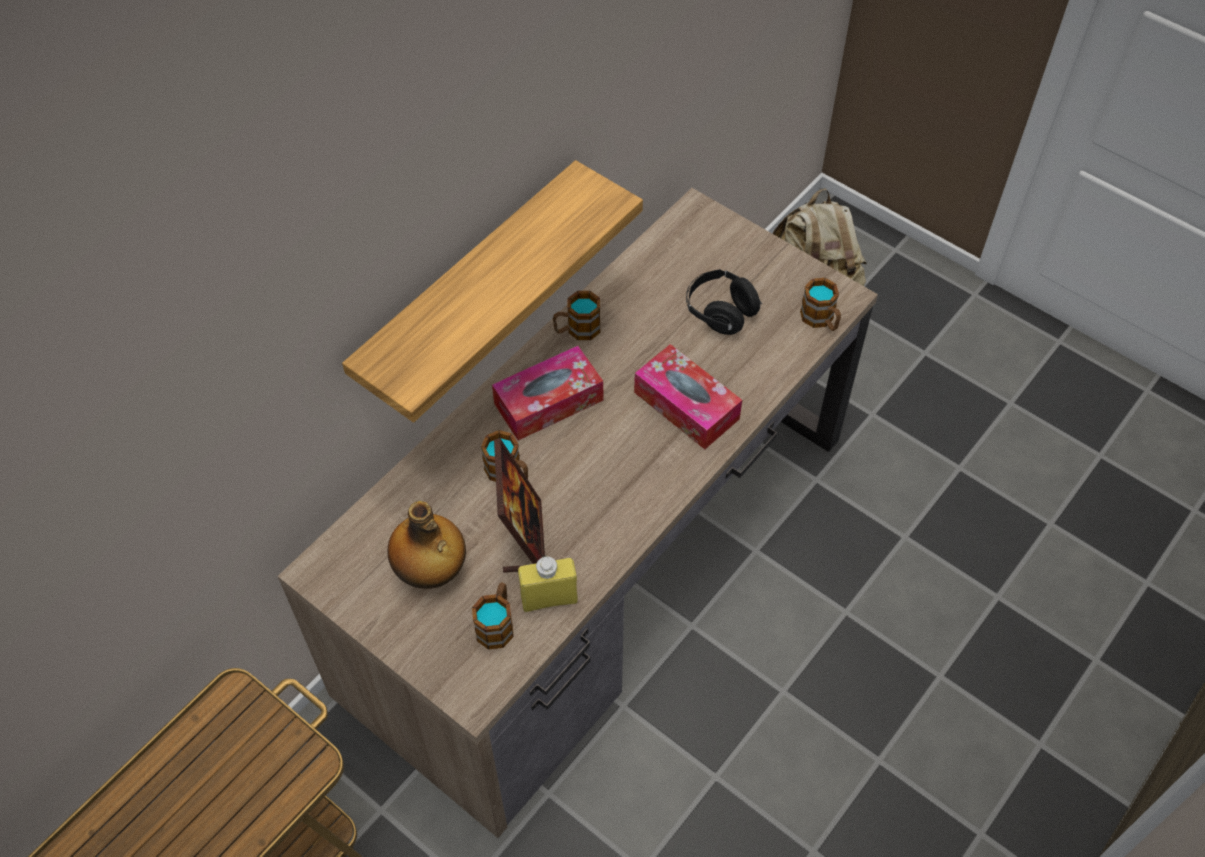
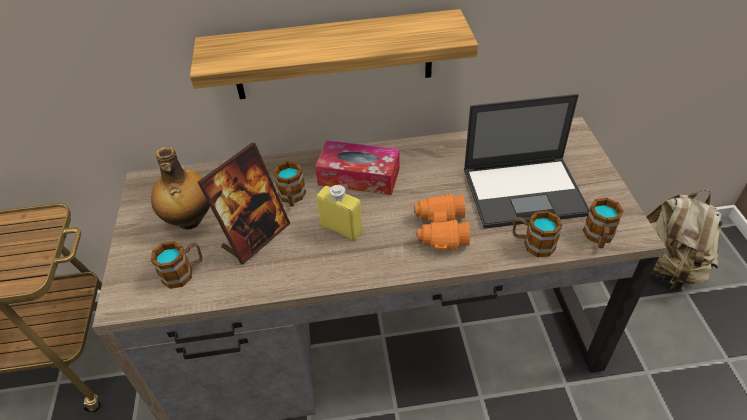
camera: 45 degrees right, 10 degrees down
(549, 598) = (226, 281): yellow bottle -> yellow bottle (341, 228)
(577, 330) = (420, 150): mug -> mug (532, 243)
(686, 405) = (440, 230): tissue box -> orange binoculars
(720, 312) = (525, 191): black headphones -> laptop

